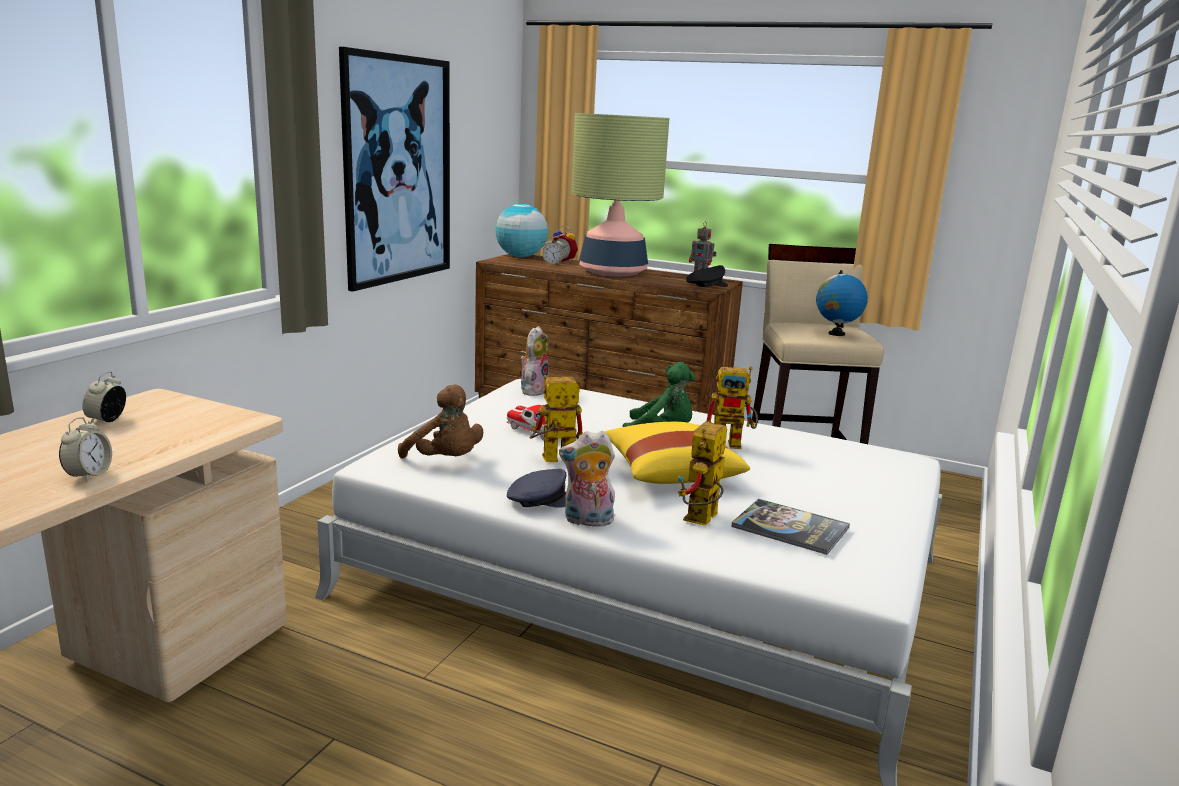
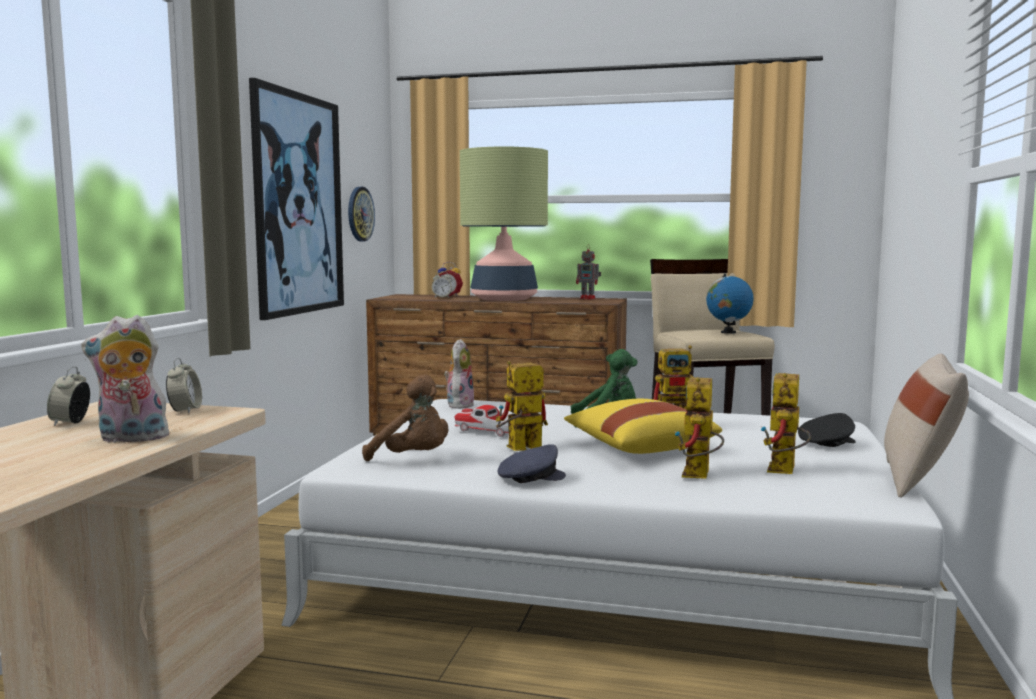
camera: 10 degrees left, 10 degrees down
(89, 475) = (90, 458): alarm clock -> alarm clock (185, 410)
(475, 172) = (360, 214): none -> wall clock
(521, 257) = (406, 295): globe -> none
(587, 521) = (590, 488): plush toy -> plush toy (131, 439)
(706, 285) = (598, 301): black cap -> black cap (826, 443)
(790, 528) = (784, 472): book -> toy robot
(928, 558) = (919, 481): none -> beige pillow

